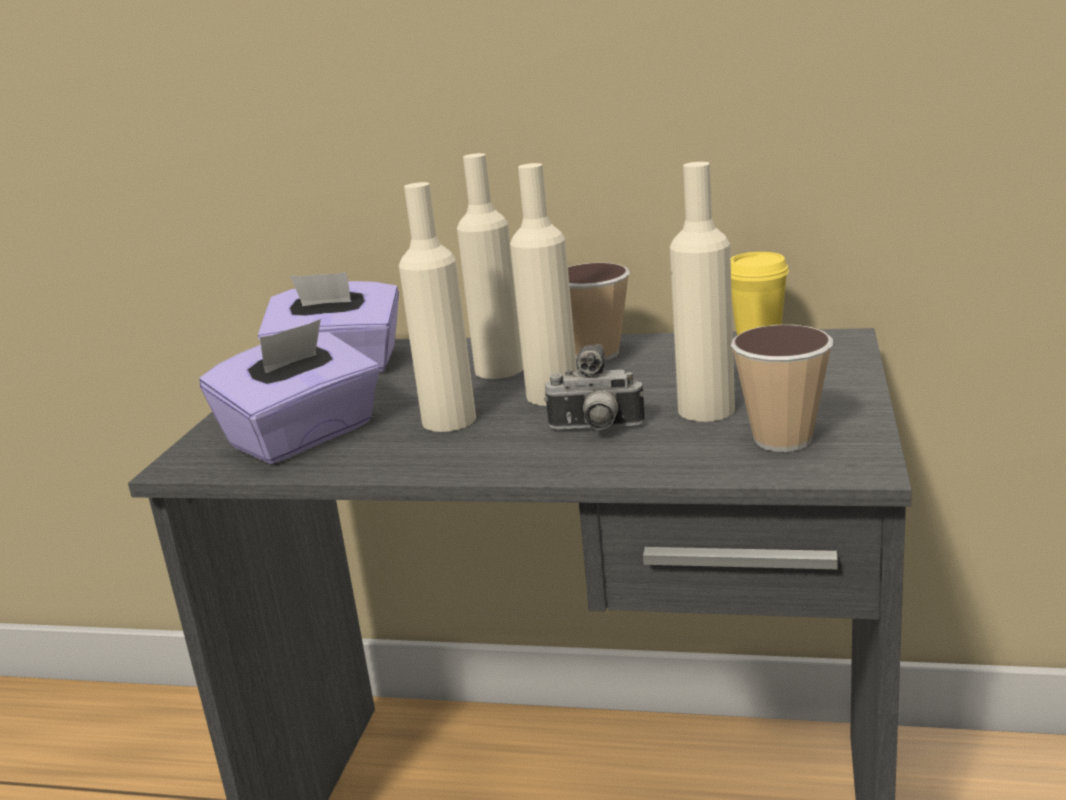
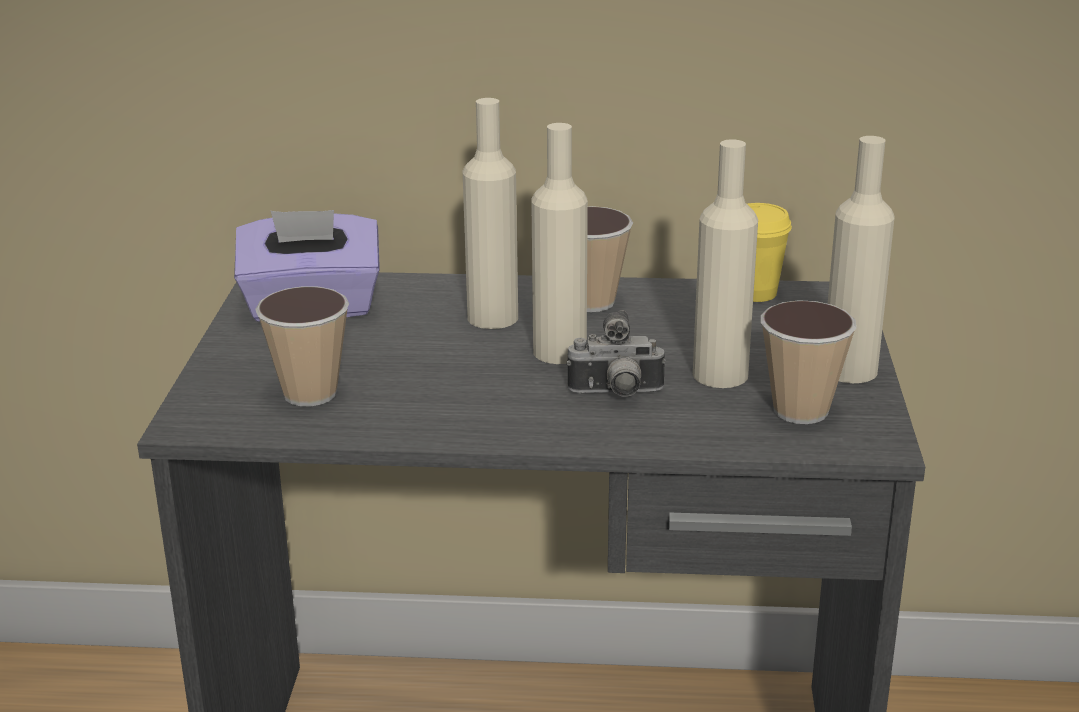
camera: 10 degrees left, 5 degrees up
(304, 437) = (310, 393): purple tissue box -> cup
(449, 420) = (460, 378): beige bottle -> beige bottle (849, 370)

